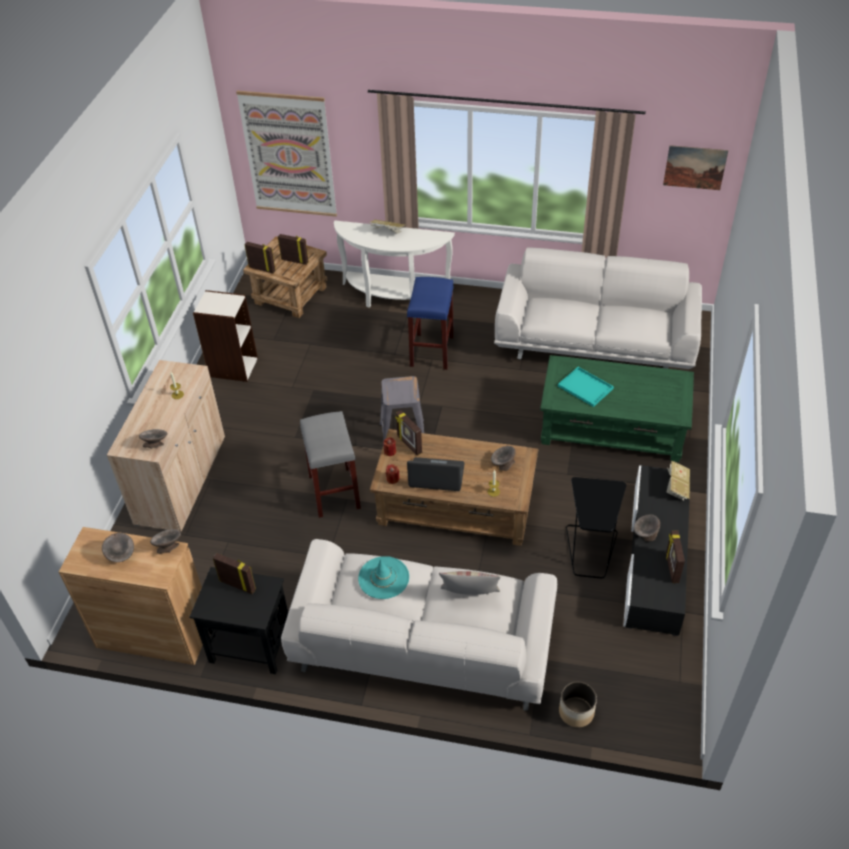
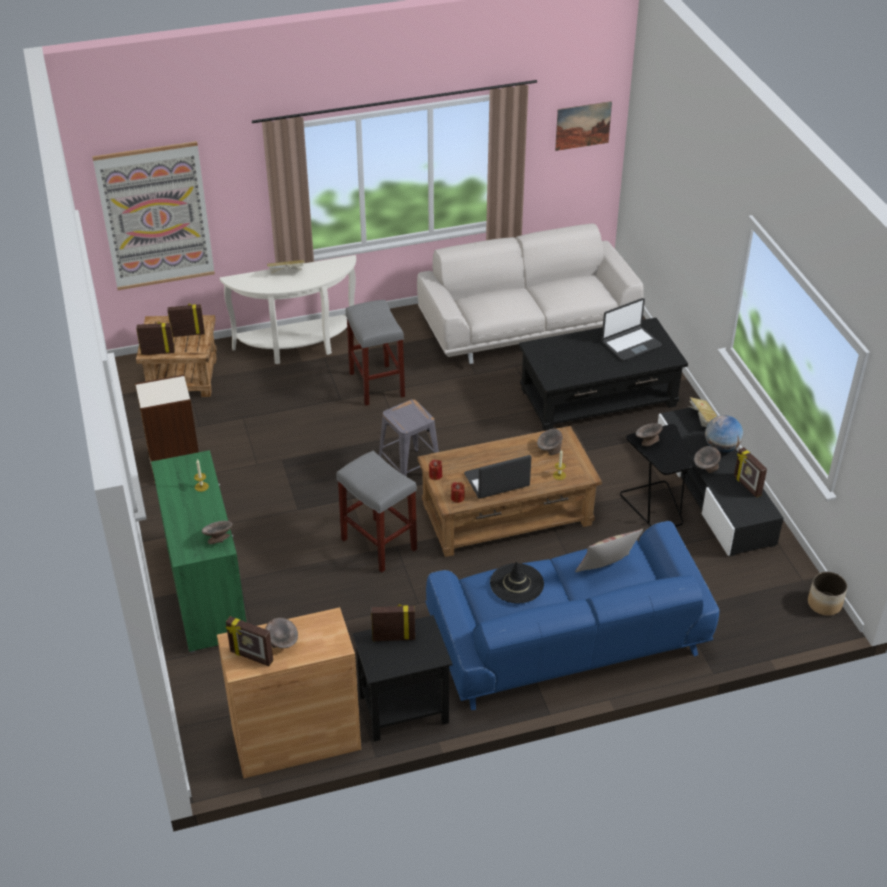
camera: 30 degrees left, 5 degrees down
(168, 546) = (324, 617): grey bowl -> grey bowl (647, 441)
(181, 480) = (207, 592): beige cabinet -> green cabinet
(383, 578) = (517, 584): turquoise hat -> black hat
(409, 445) = (449, 463): picture frame -> picture frame (251, 657)
(422, 645) = (566, 641): white sofa -> blue sofa
(431, 351) = (376, 384): blue stool -> grey stool
(576, 712) = (738, 639): planter -> planter (824, 604)
(584, 387) = (571, 360): turquoise tray -> none
(612, 428) = (598, 397): green coffee table -> black coffee table
(650, 390) = (631, 344): none -> laptop
(674, 521) = (721, 448): none -> globe

